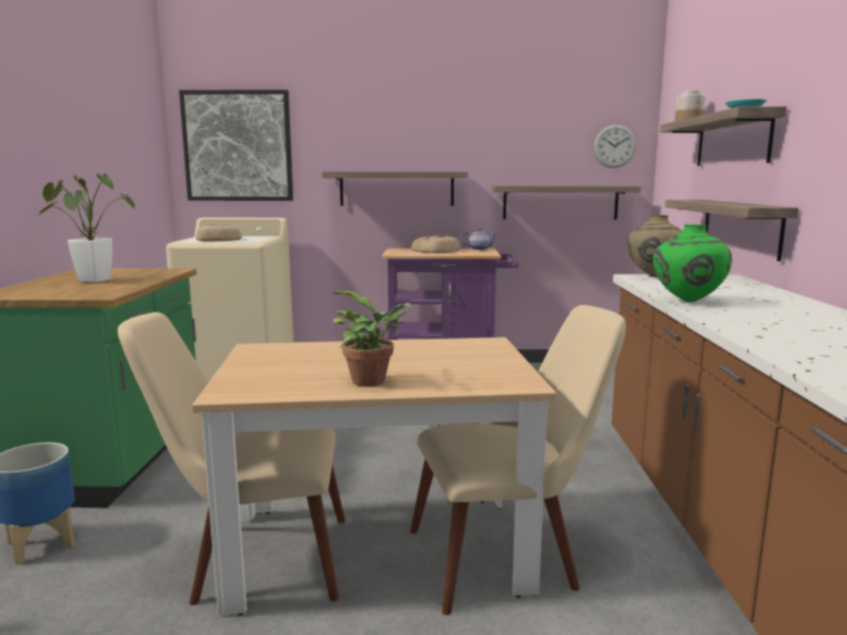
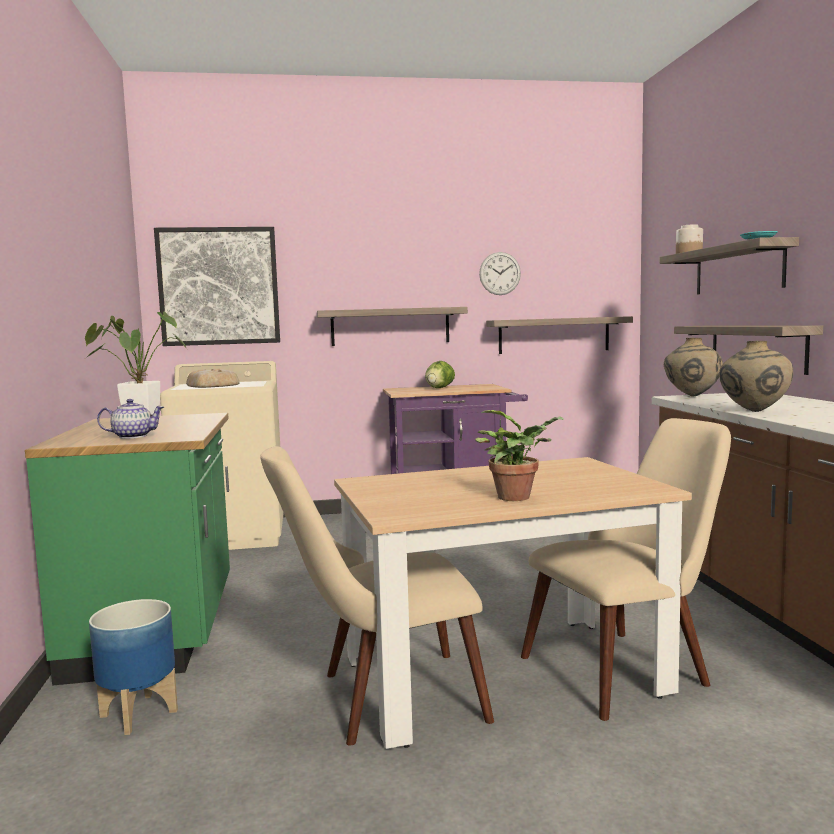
camera: 10 degrees left, 5 degrees down
(437, 250) = (439, 388): bread -> lettuce
(479, 249) = (479, 385): teapot -> teapot (132, 436)
(614, 146) = (602, 279): wall clock -> wall clock (500, 273)
(687, 301) = (754, 411): green vase -> beige vase

